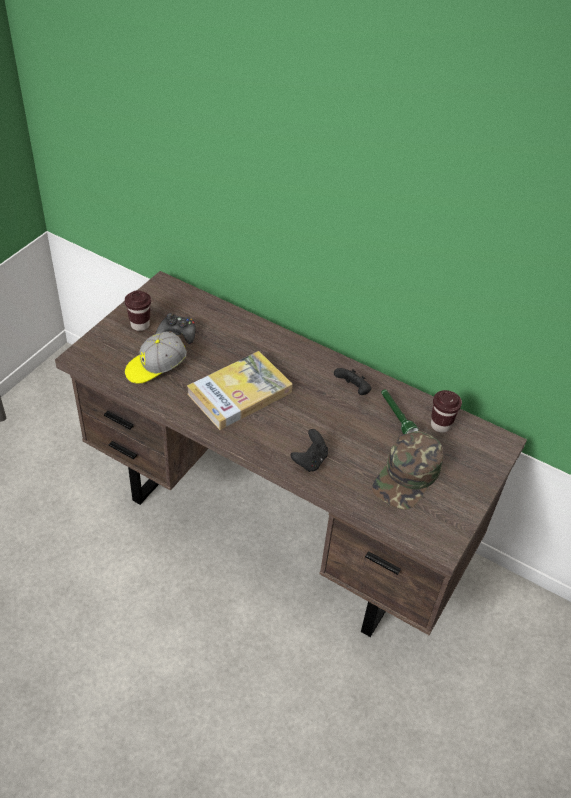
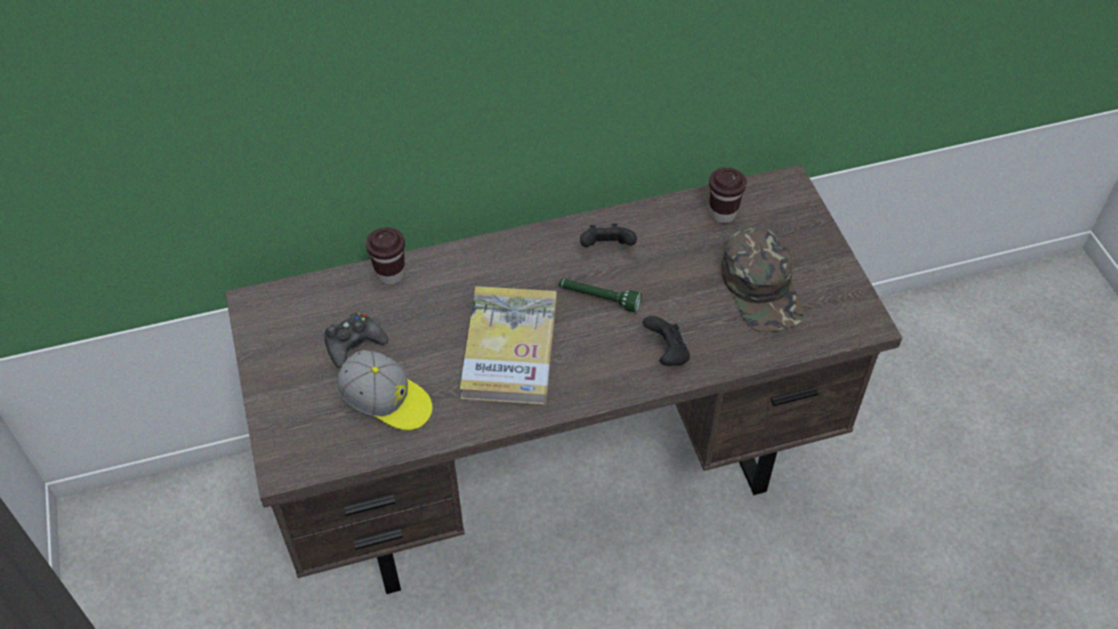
camera: 45 degrees left, 5 degrees up
(140, 325) = (298, 372): brown cup -> brown cup (390, 274)
(155, 367) = (386, 402): cap -> cap turned 75 degrees counterclockwise
(396, 416) = (677, 239): green flashlight -> green flashlight (599, 299)

